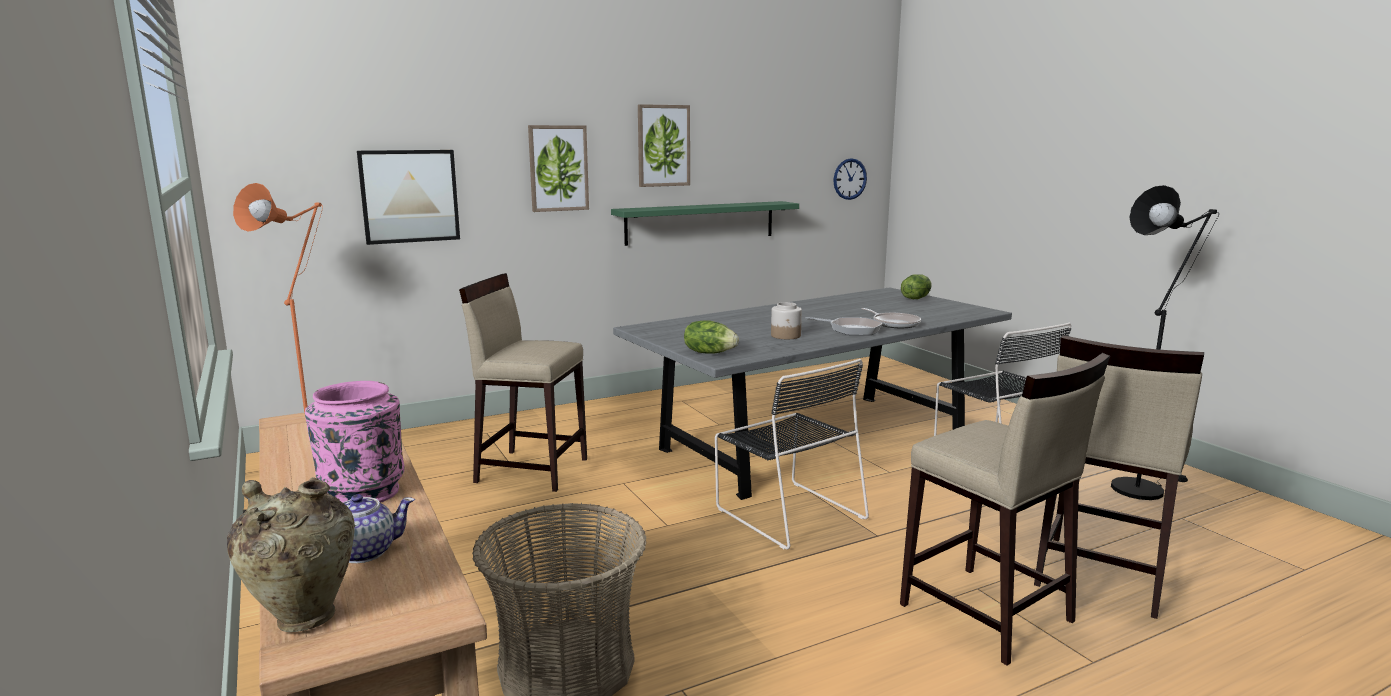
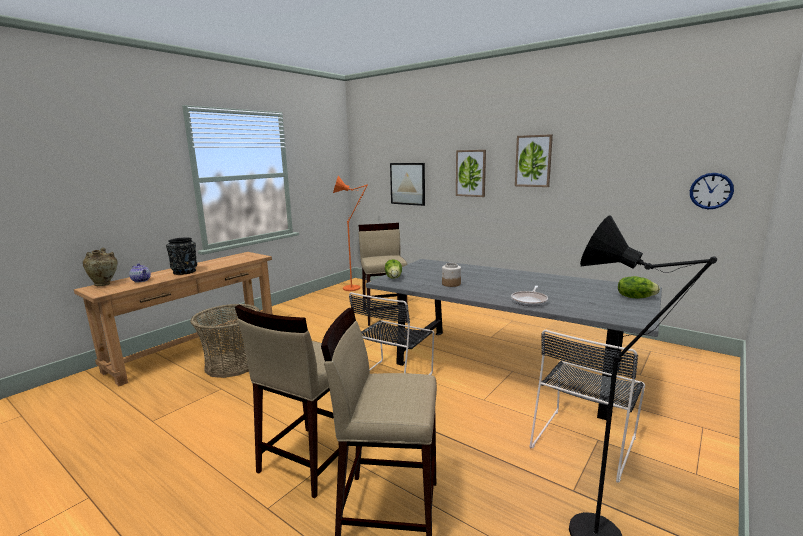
camera: 65 degrees right, 0 degrees up
(362, 492) = (185, 271): pink vase -> black vase
(701, 222) = (557, 212): green shelf -> none
(851, 330) = (491, 294): frying pan -> none

